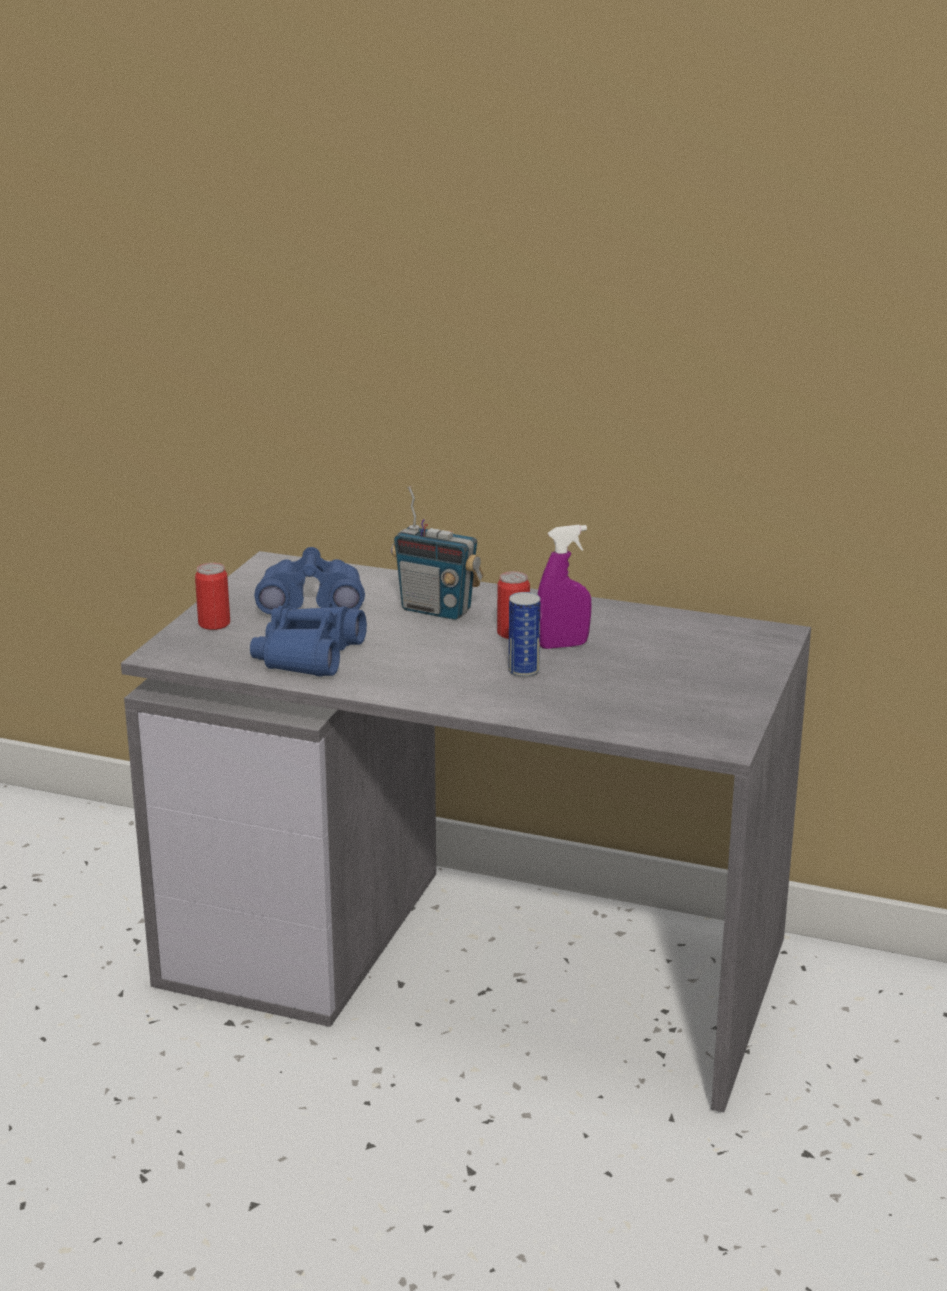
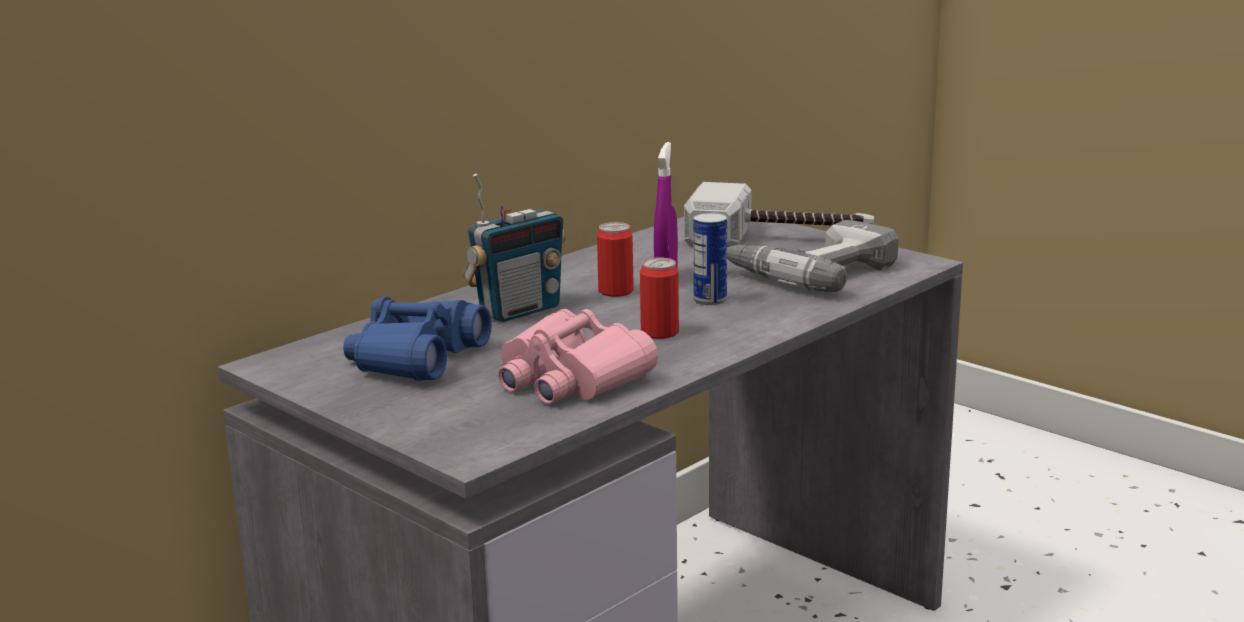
camera: 65 degrees left, 5 degrees down
(214, 624) = (414, 414): can -> can (659, 332)
(308, 656) = (570, 379): blue binoculars -> pink binoculars
(645, 699) = (811, 270): none -> power drill
(728, 671) = (780, 239): none -> hammer

